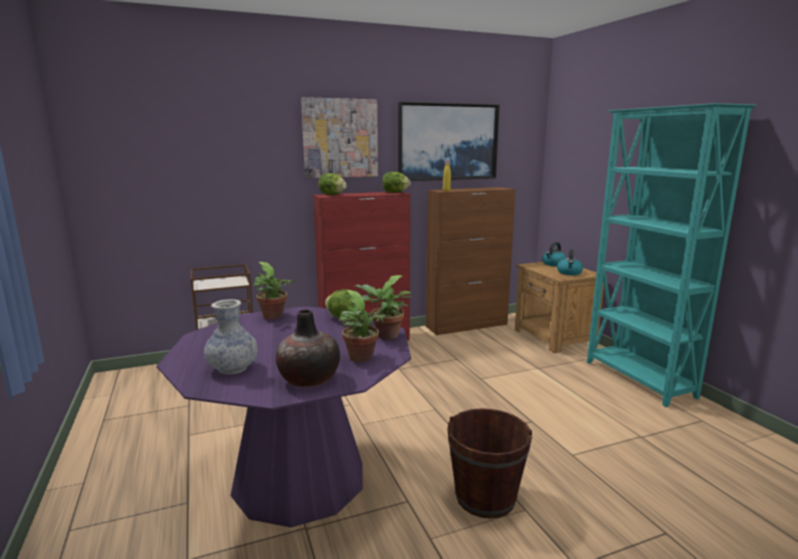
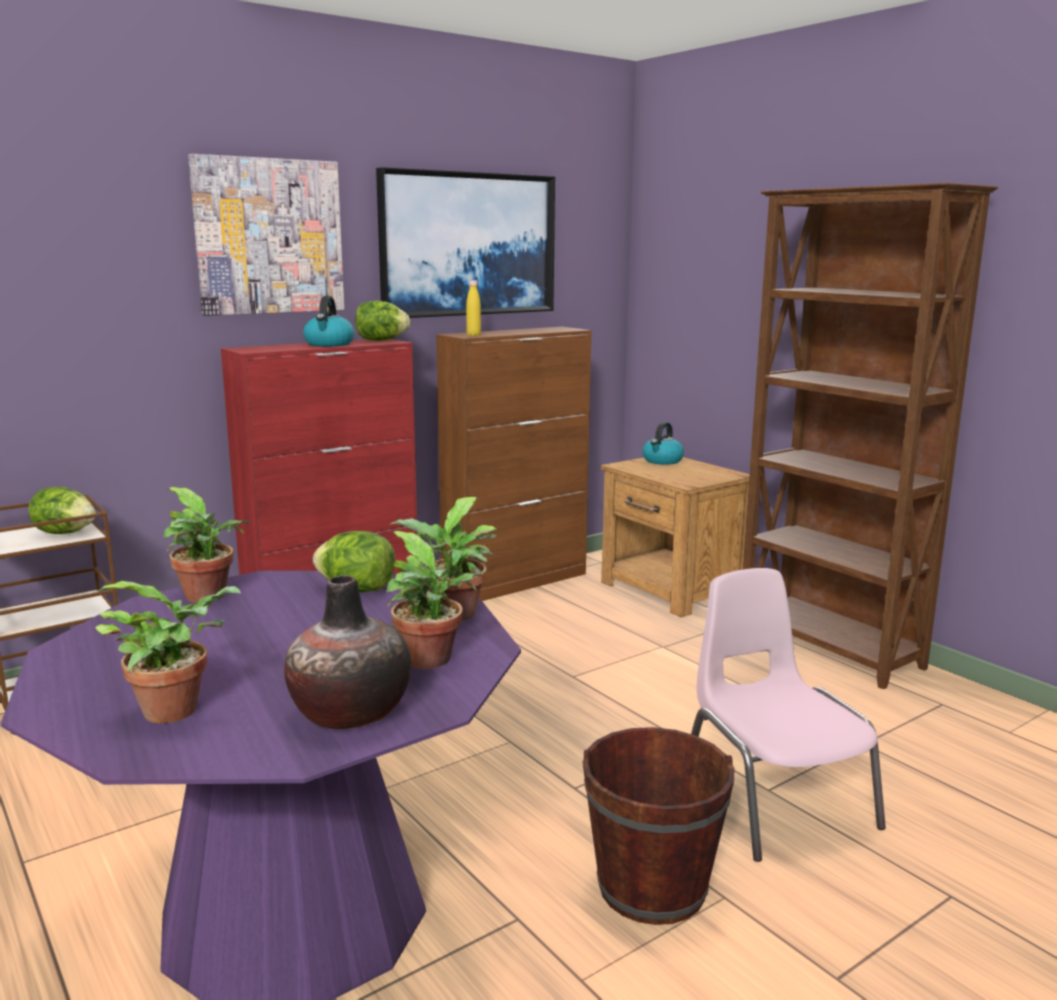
camera: 15 degrees left, 0 degrees up
(232, 368) = (178, 709): vase -> potted plant
(332, 195) = (262, 348): lettuce -> lettuce (65, 533)
(569, 273) = (695, 475): kettle -> kettle (329, 344)
(573, 461) = (774, 800): none -> pink chair
(638, 380) = (828, 648): turquoise bookcase -> brown bookcase

